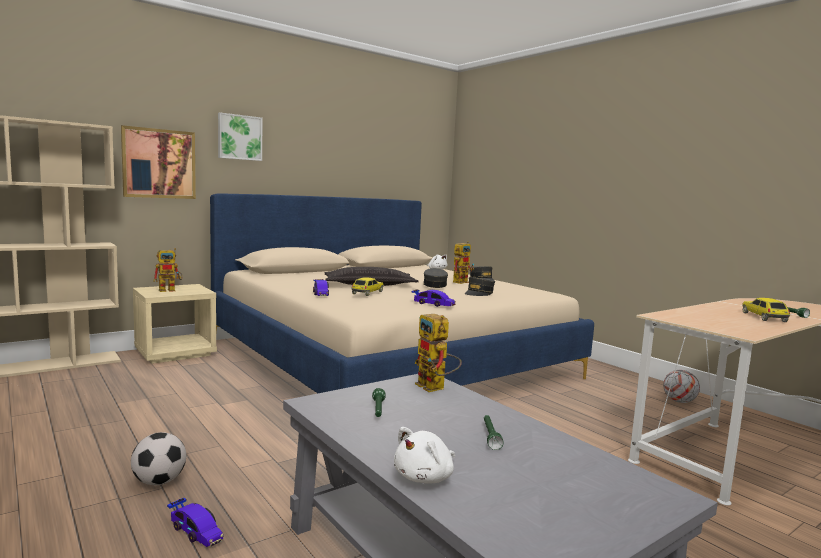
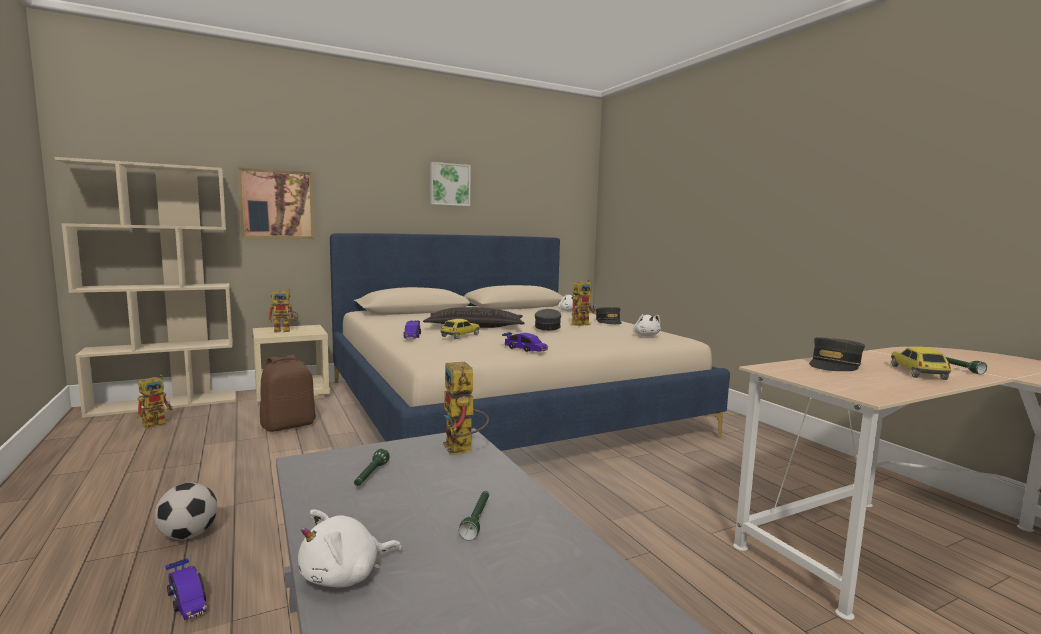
camera: 10 degrees right, 0 degrees up
(53, 385) = (158, 423): none -> toy robot
(191, 382) = (288, 425): none -> brown backpack
(239, 137) = (360, 176): picture -> picture (449, 184)
(479, 293) = (591, 337): grey cap -> grey cap (834, 365)
(523, 292) = (646, 336): none -> white plush toy
(679, 401) = (830, 470): football -> none

